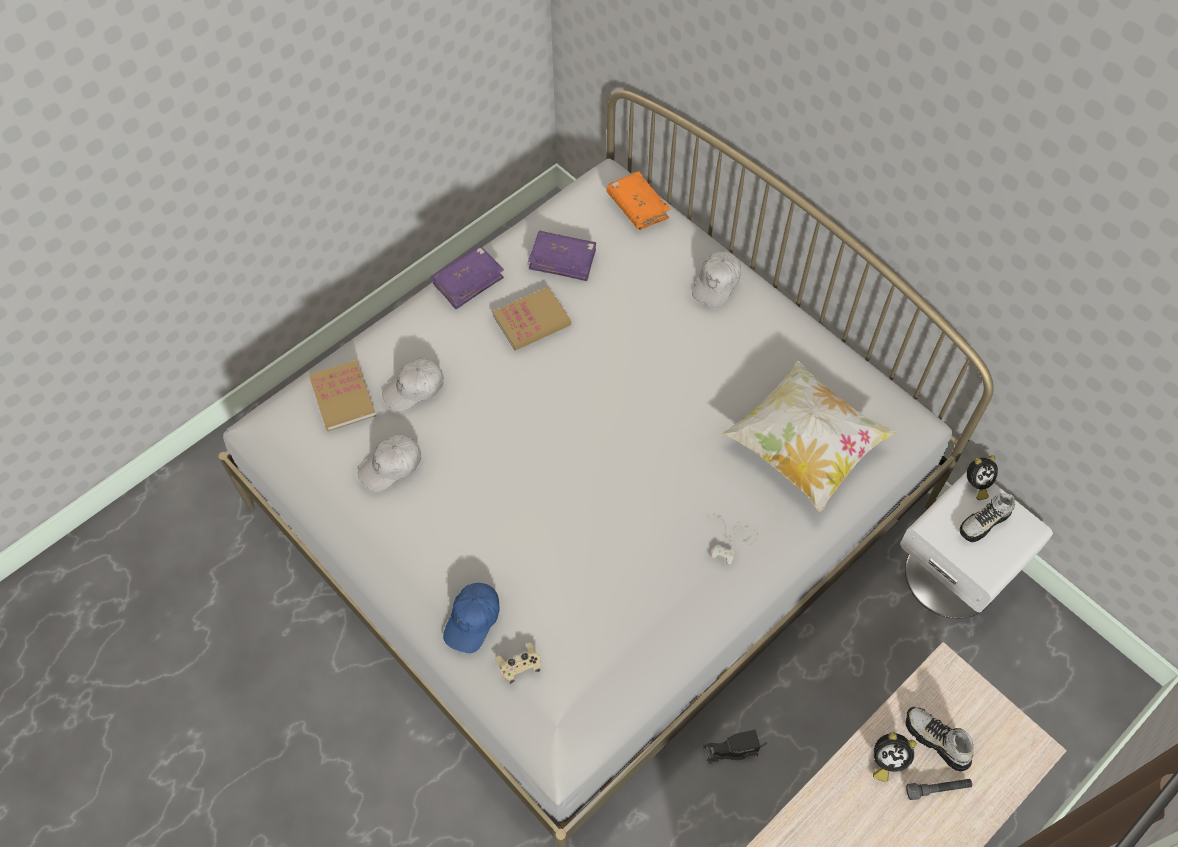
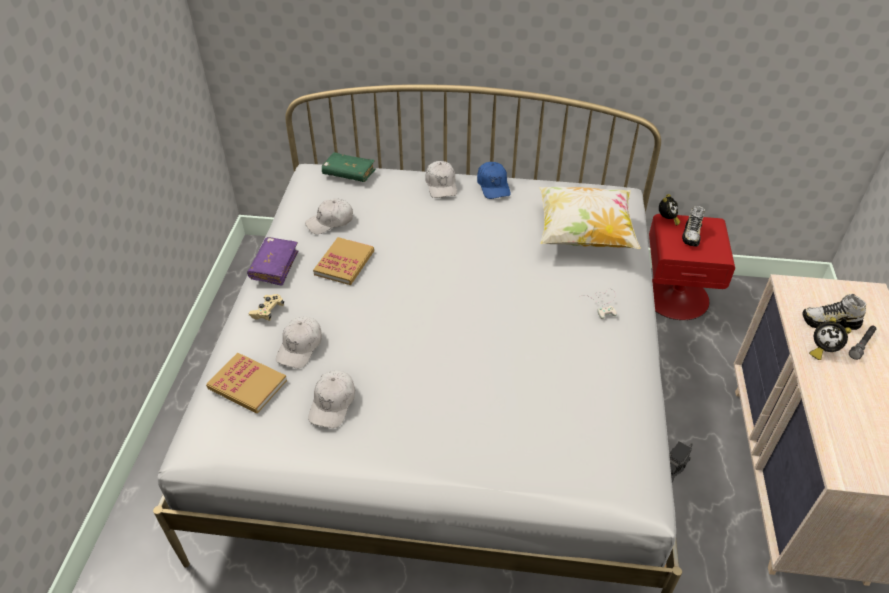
camera: 40 degrees left, 15 degrees down
(473, 620) = (497, 458): blue cap -> blue cap (493, 186)
(519, 666) = (560, 463): beige game controller -> beige game controller (268, 311)
(563, 260) = (330, 222): purple book -> white cap
(637, 207) = (349, 173): orange book -> green book
(886, 760) = (821, 350): alarm clock -> alarm clock turned 60 degrees clockwise
(951, 574) = (676, 296): white nightstand -> red nightstand

